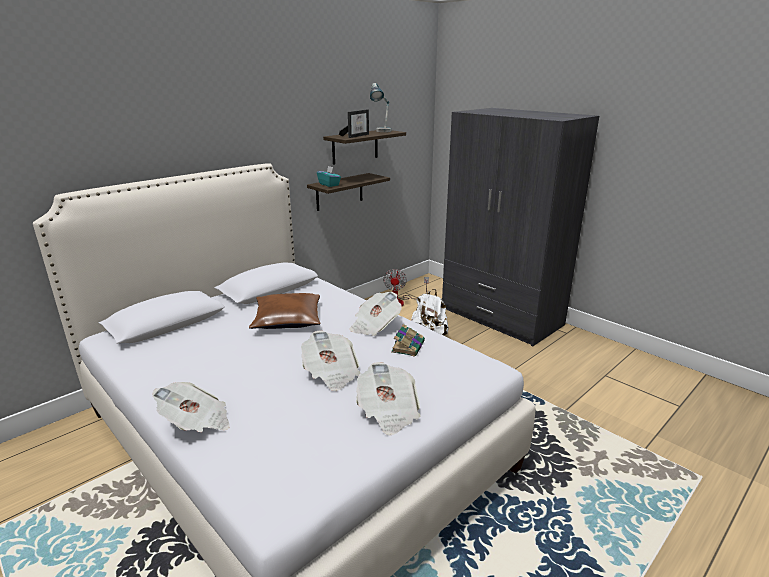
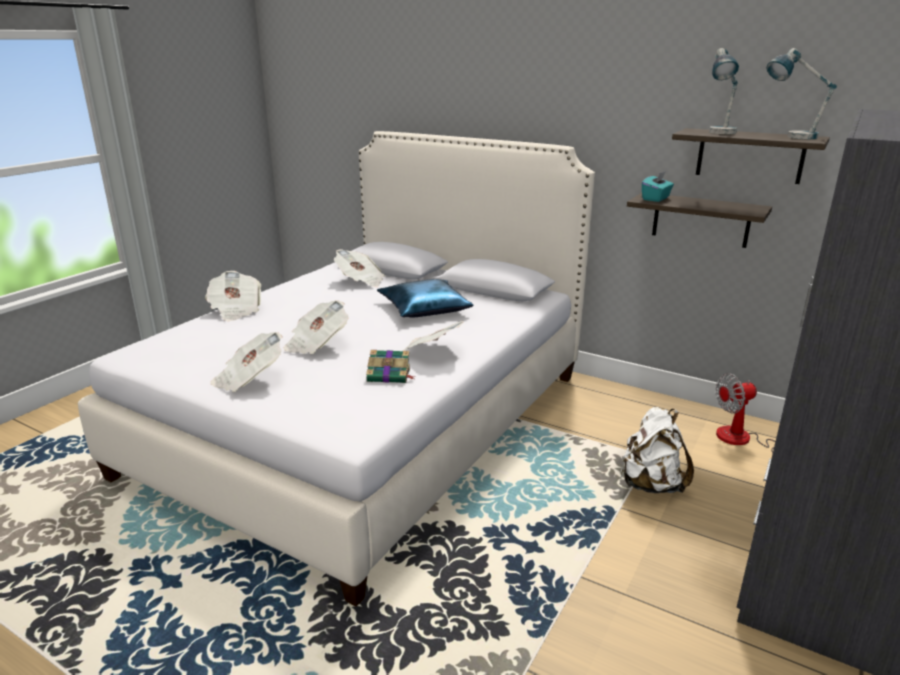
camera: 75 degrees right, 0 degrees up
(185, 341) = (361, 281): none -> newspaper
(287, 320) = (424, 308): brown pillow -> blue pillow
(356, 136) = (719, 133): picture frame -> table lamp

